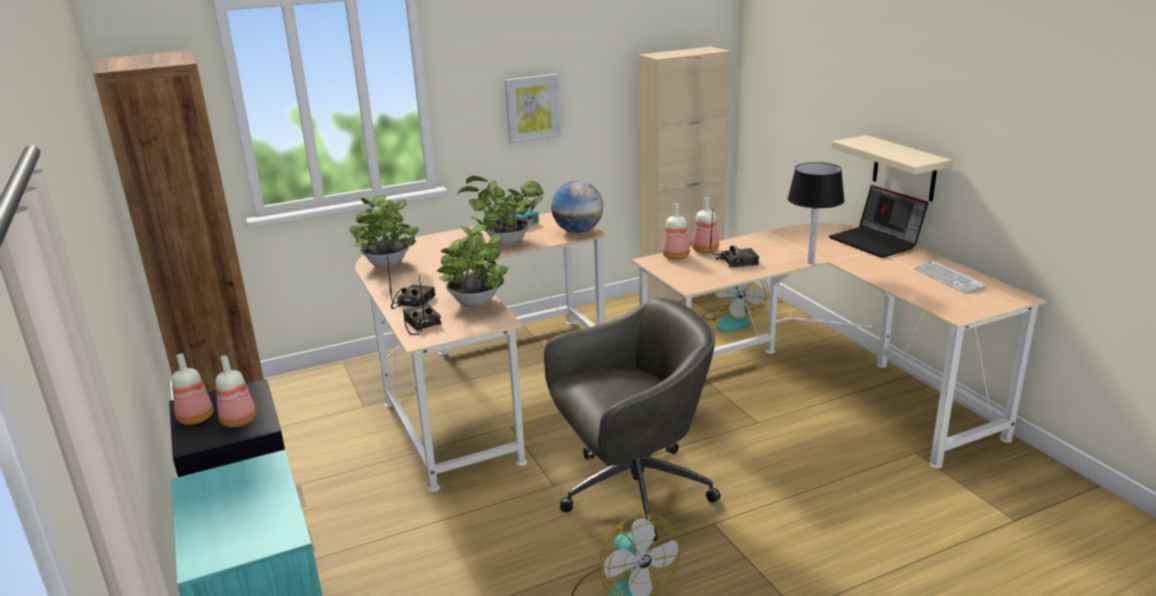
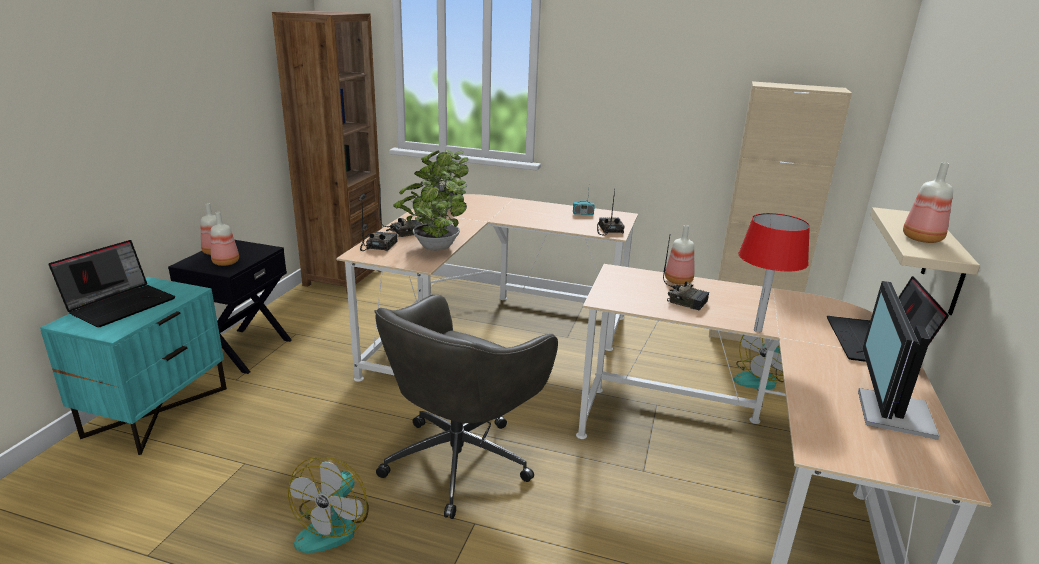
camera: 40 degrees right, 0 degrees up
(219, 514) = (121, 304): none -> laptop
(504, 242) = (541, 218): potted plant -> none
(532, 108) = (630, 113): picture -> none
(578, 231) = (608, 230): globe -> radio
(631, 491) = (460, 459): grey office chair -> grey office chair turned 105 degrees clockwise
(677, 257) = (643, 276): bottle -> bottle (923, 239)
(811, 262) = (758, 330): black table lamp -> red table lamp
(948, 278) = (891, 414): keyboard -> monitor

